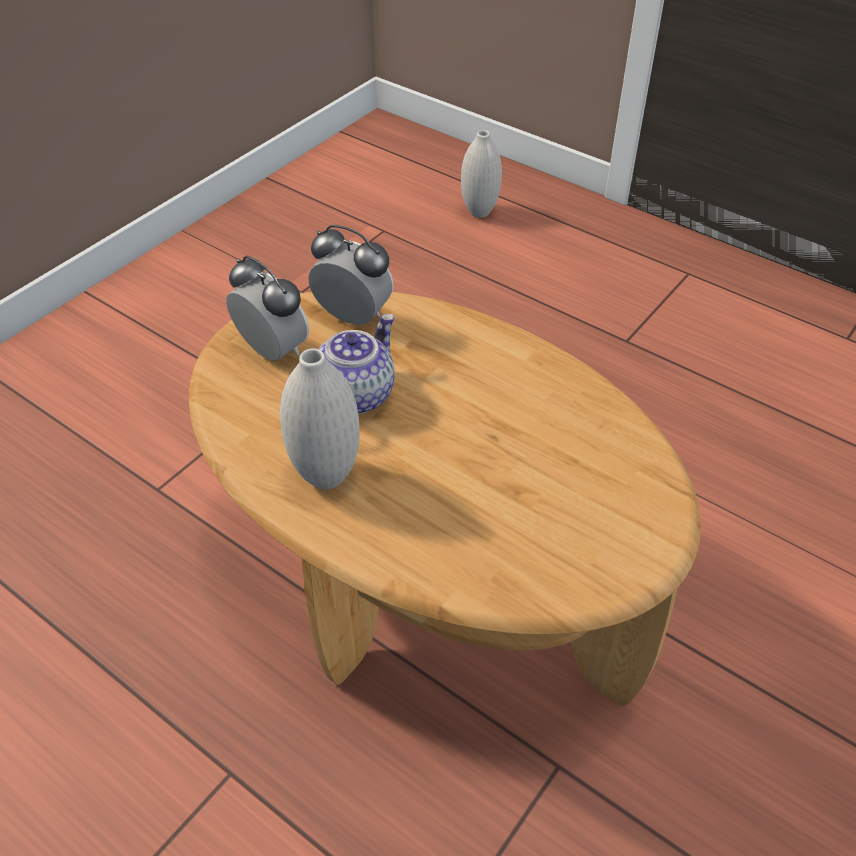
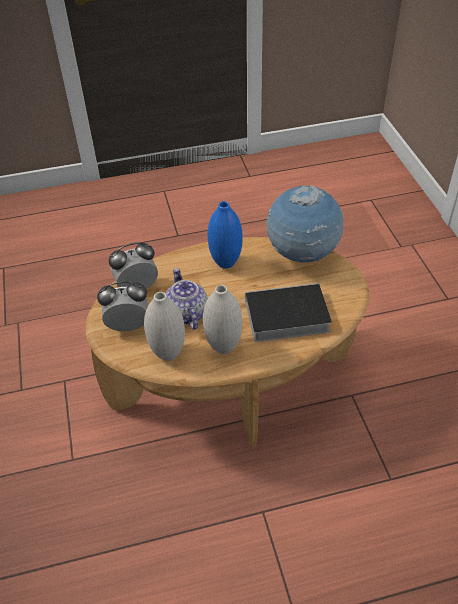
camera: 50 degrees left, 0 degrees up
(462, 514) = (284, 317): none -> book
(479, 212) = (38, 226): white vase -> white vase (168, 353)
(504, 376) = (226, 263): none -> blue vase
(628, 457) = (302, 255): none -> globe

